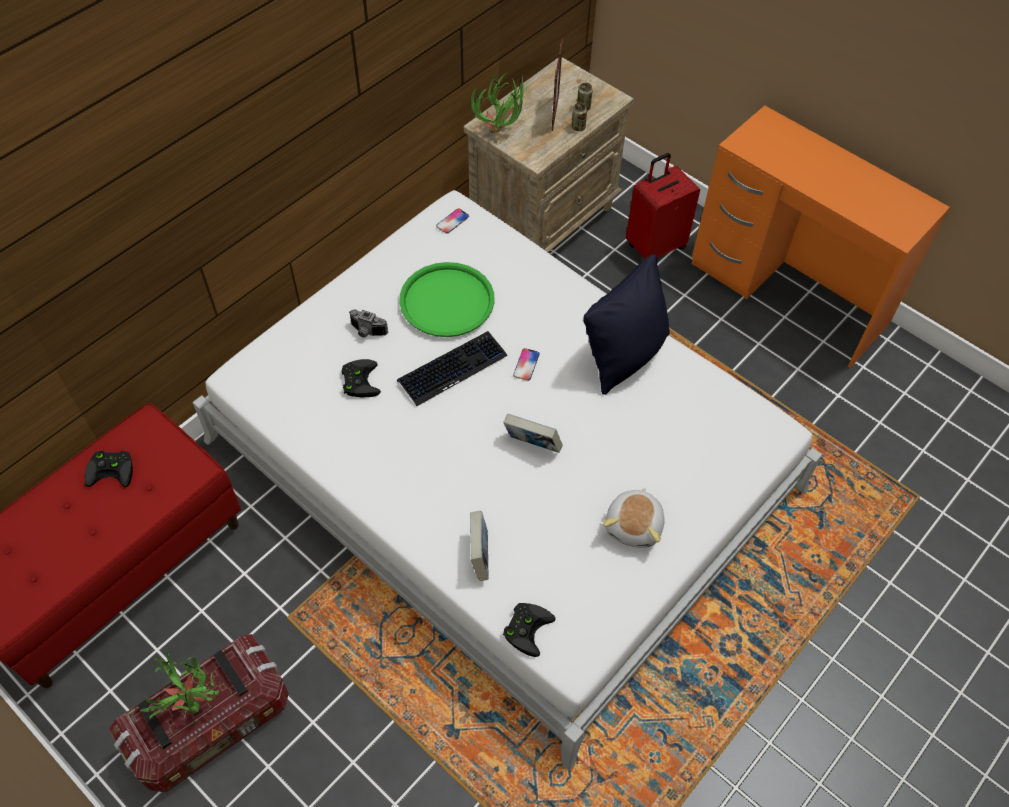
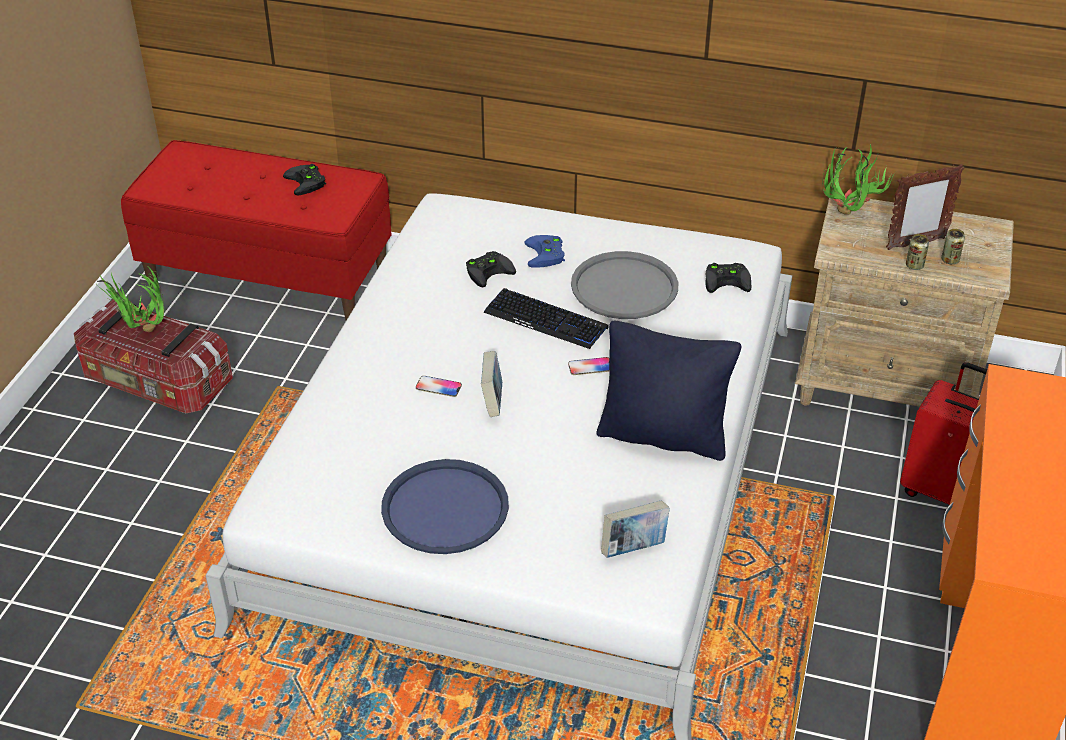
camera: 65 degrees right, 15 degrees down
(367, 332) = (546, 255): camera -> blue game controller
(447, 300) = (624, 287): green tray -> grey tray
(452, 221) = (730, 256): phone -> phone (438, 387)
(479, 556) = (344, 410): book -> book (633, 548)
(526, 627) = (284, 466): black game controller -> black game controller (728, 280)
(634, 525) = (445, 508): plush toy -> blue tray

